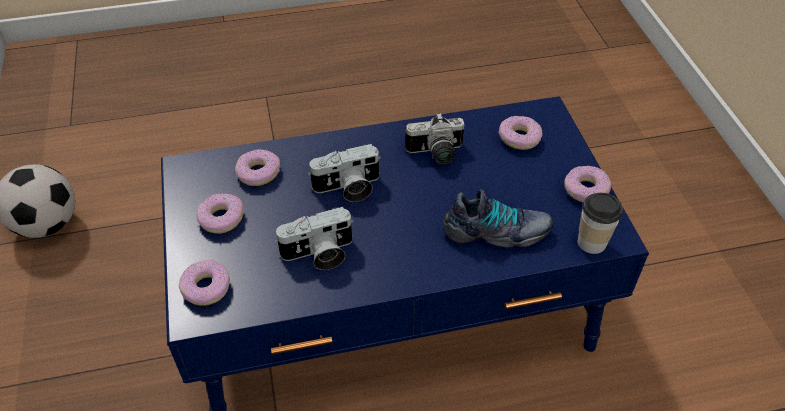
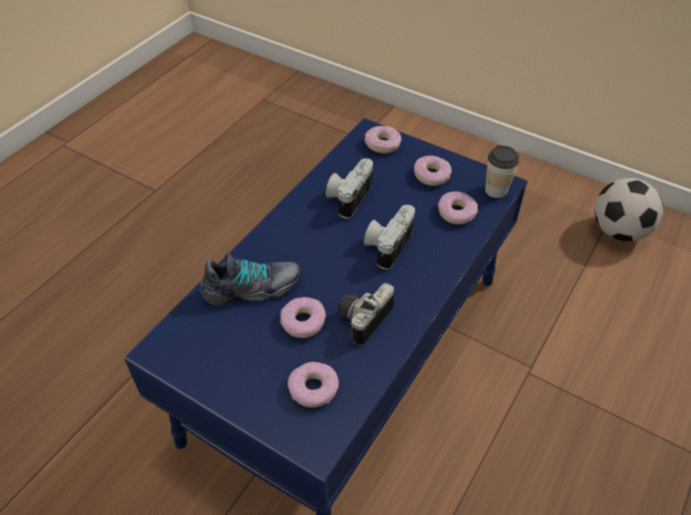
camera: 135 degrees right, 0 degrees up
(496, 232) = (252, 288): shoe -> shoe turned 150 degrees counterclockwise
(586, 190) = (212, 377): donut -> donut (303, 322)
(591, 242) = (174, 331): cup -> cup (496, 190)

